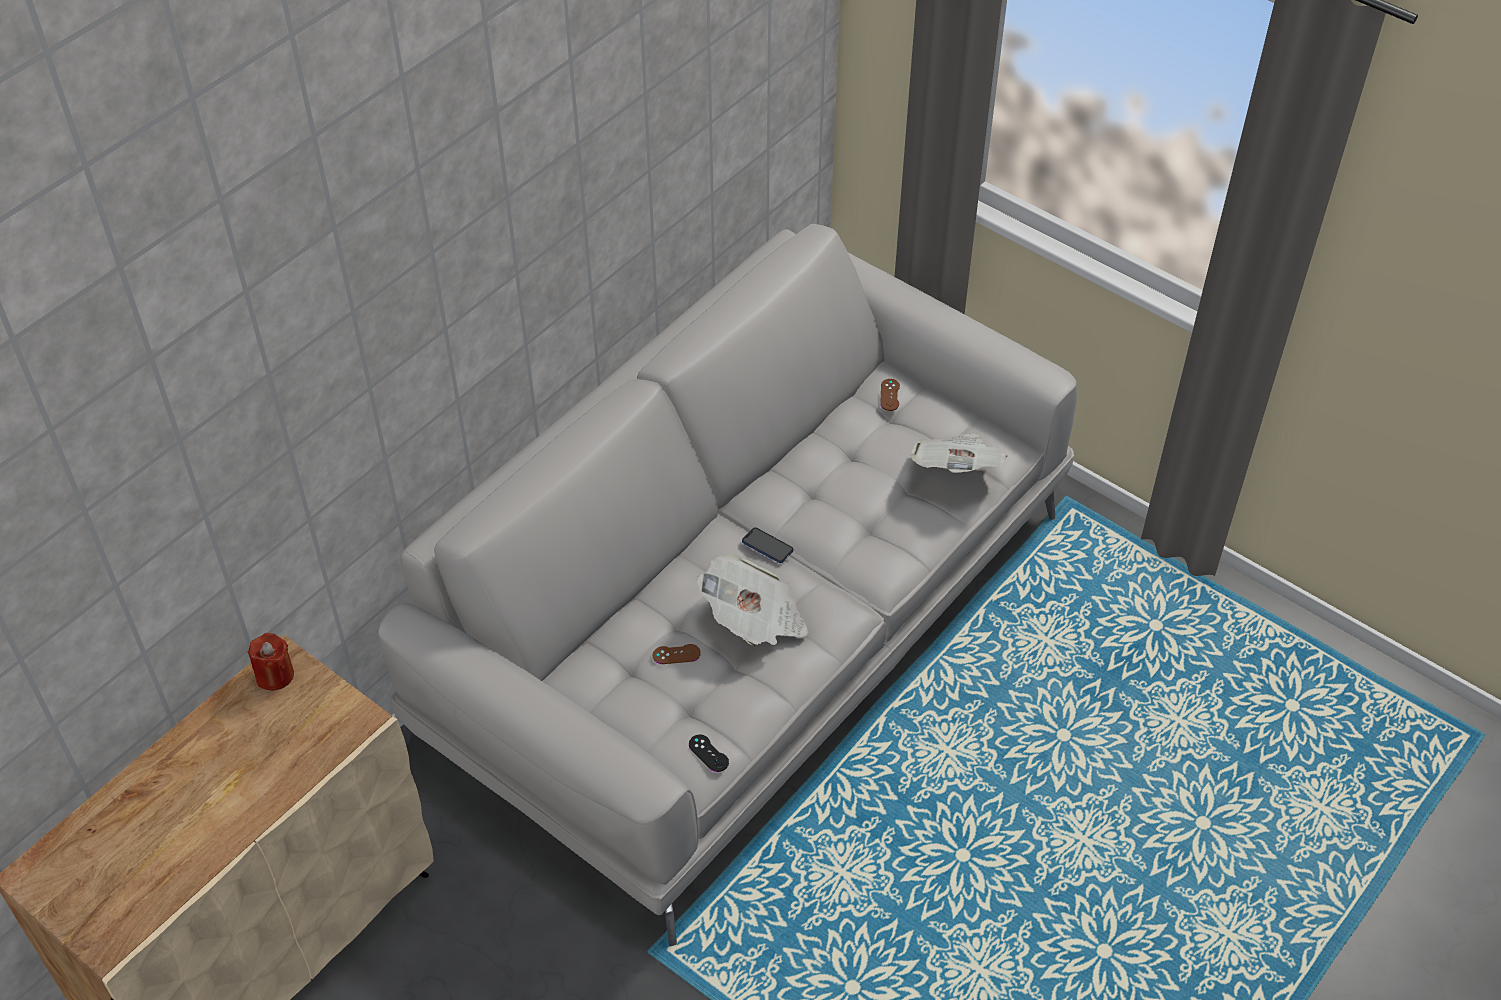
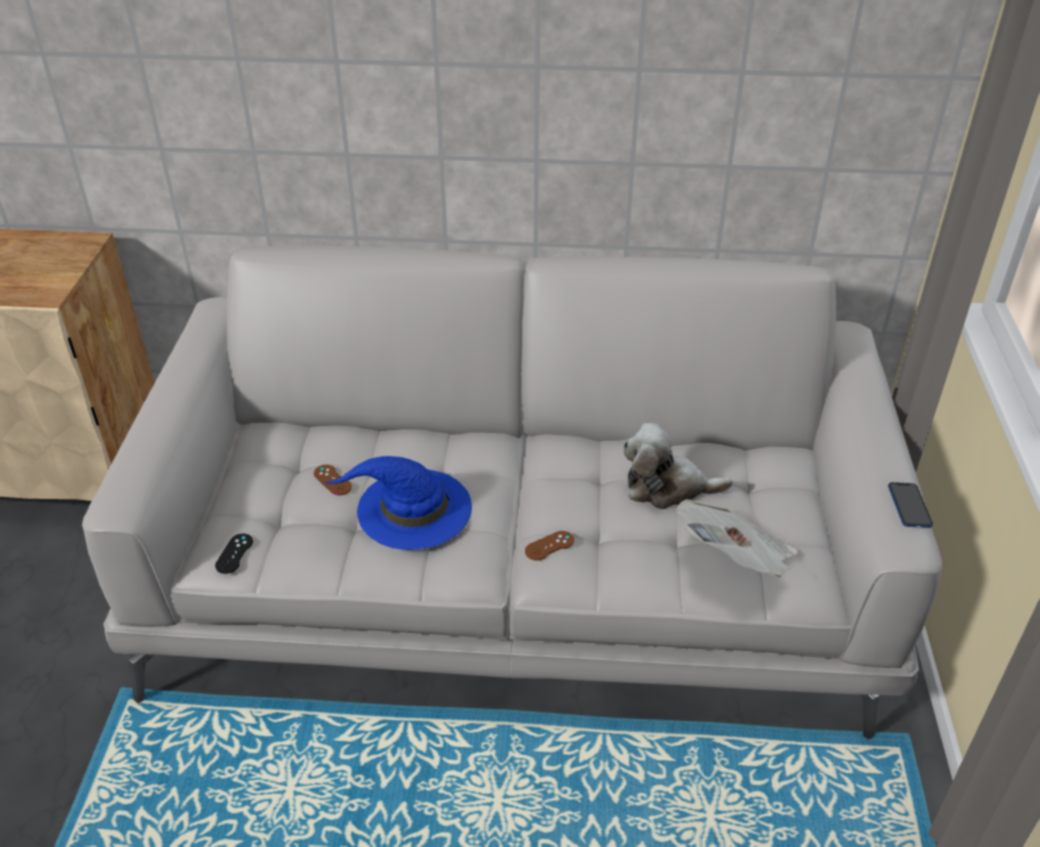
camera: 55 degrees right, 10 degrees down
(275, 675) = (68, 244): red candle -> none
(754, 620) = (412, 509): newspaper -> blue hat
(767, 546) = (506, 477): phone -> phone (909, 506)
(857, 462) = (667, 487): none -> plush toy
(890, 395) = (771, 469): brown game controller -> brown game controller (549, 546)

